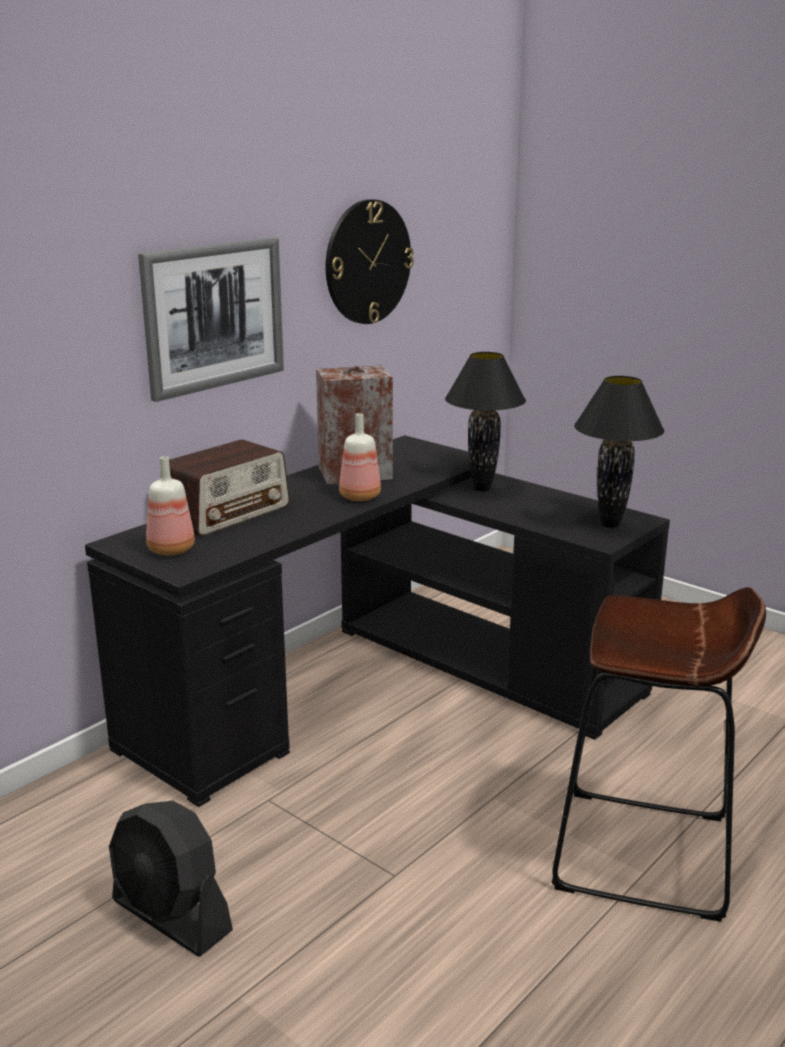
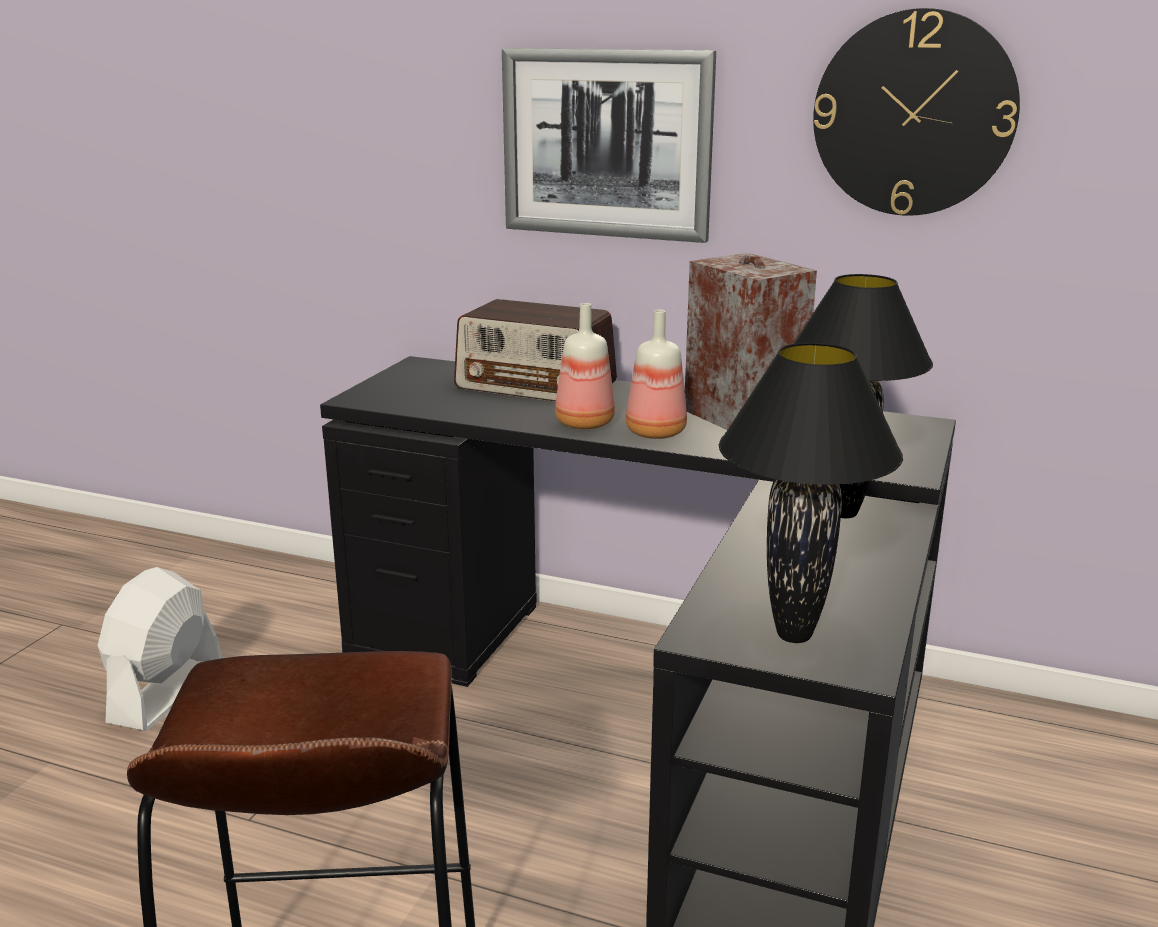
camera: 70 degrees right, 0 degrees up
(170, 550) = (412, 384): bottle -> bottle (582, 423)
(171, 916) = (166, 692): black fan -> white fan

